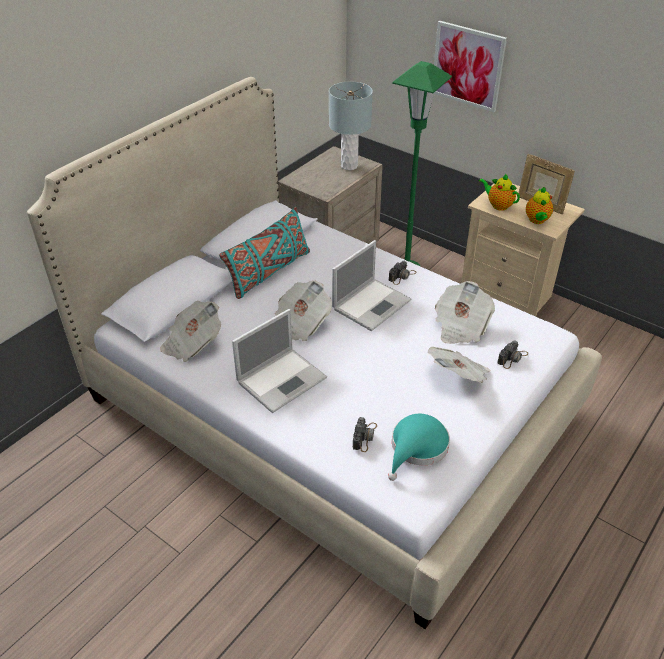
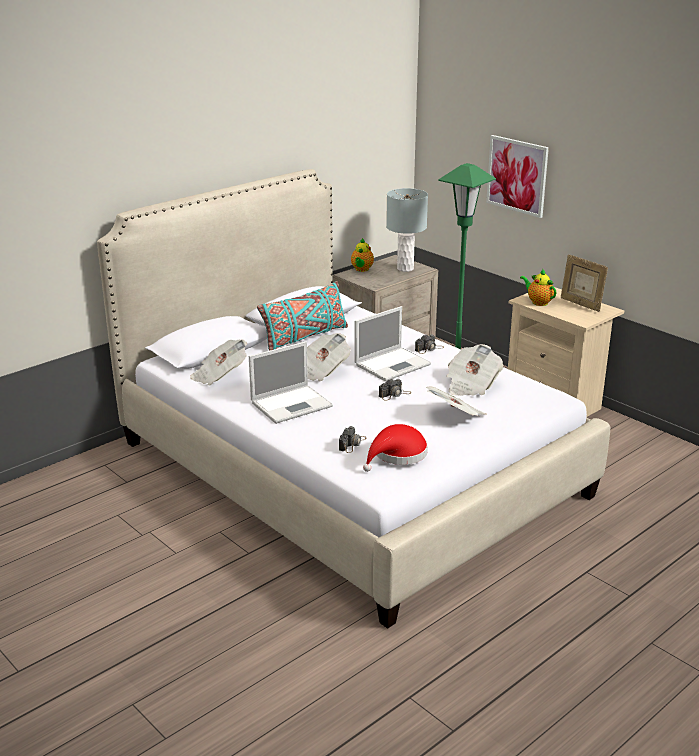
camera: 10 degrees right, 15 degrees down
(417, 448) = (397, 455): turquoise hat -> red hat
(512, 358) = (512, 409): camera -> camera (394, 394)
(537, 220) = (572, 315): teapot -> teapot (361, 269)

